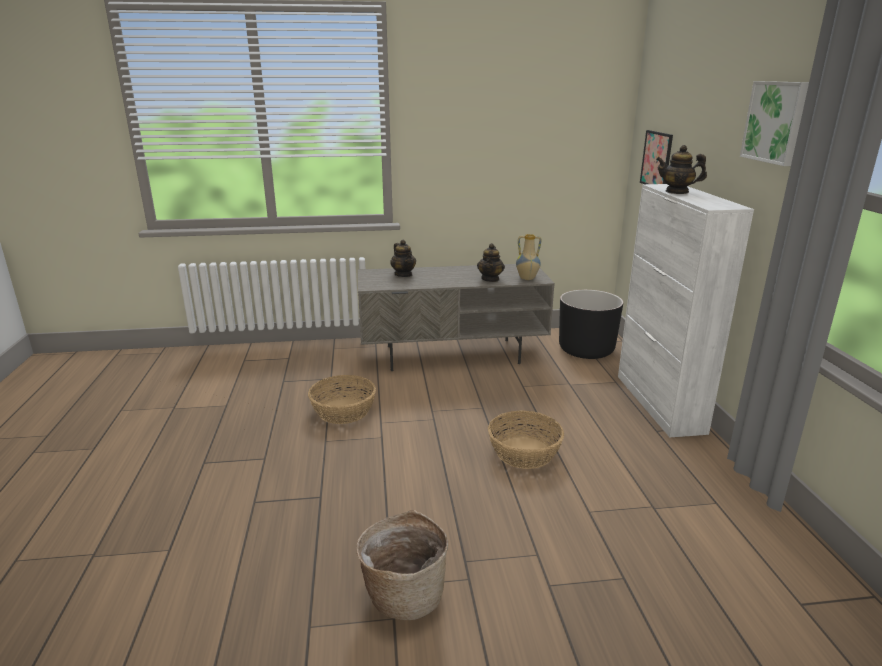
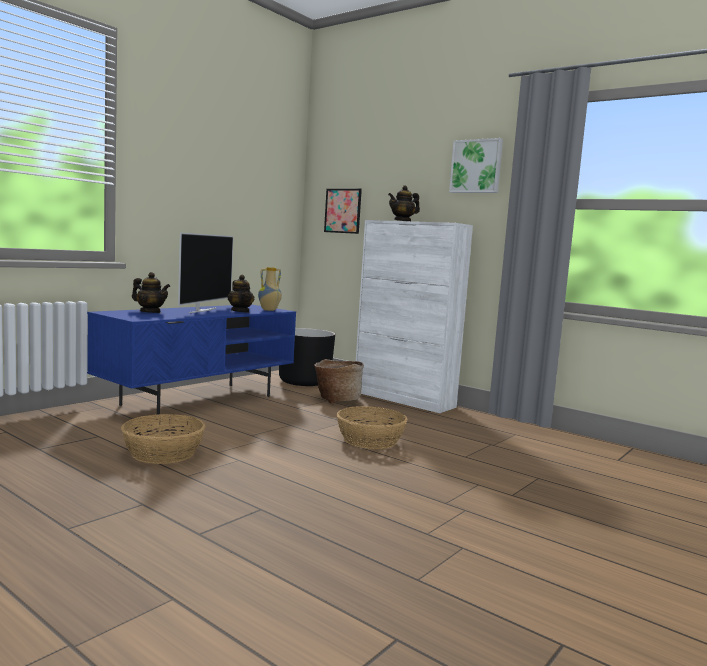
camera: 45 degrees left, 15 degrees down
(404, 594) = (443, 533): basket -> basket (336, 400)
(453, 354) = (198, 400): grey tv stand -> blue tv stand
(456, 274) = (202, 310): none -> television

